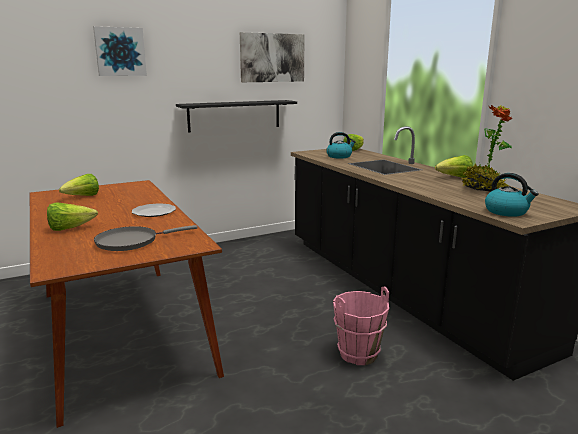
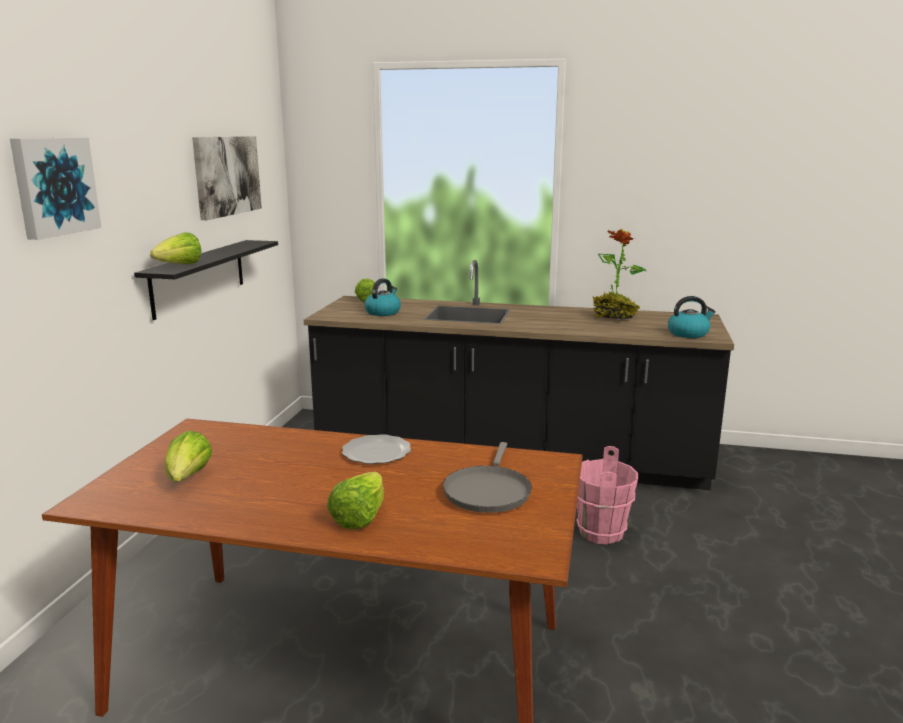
camera: 50 degrees left, 0 degrees up
(454, 177) = (559, 311): lettuce -> lettuce (179, 265)

